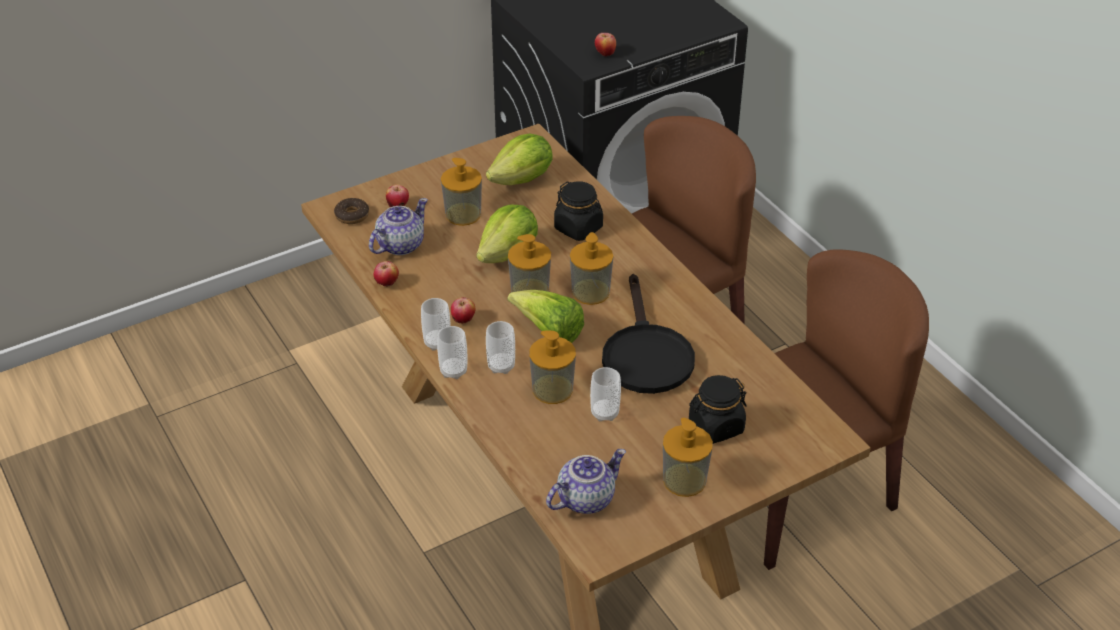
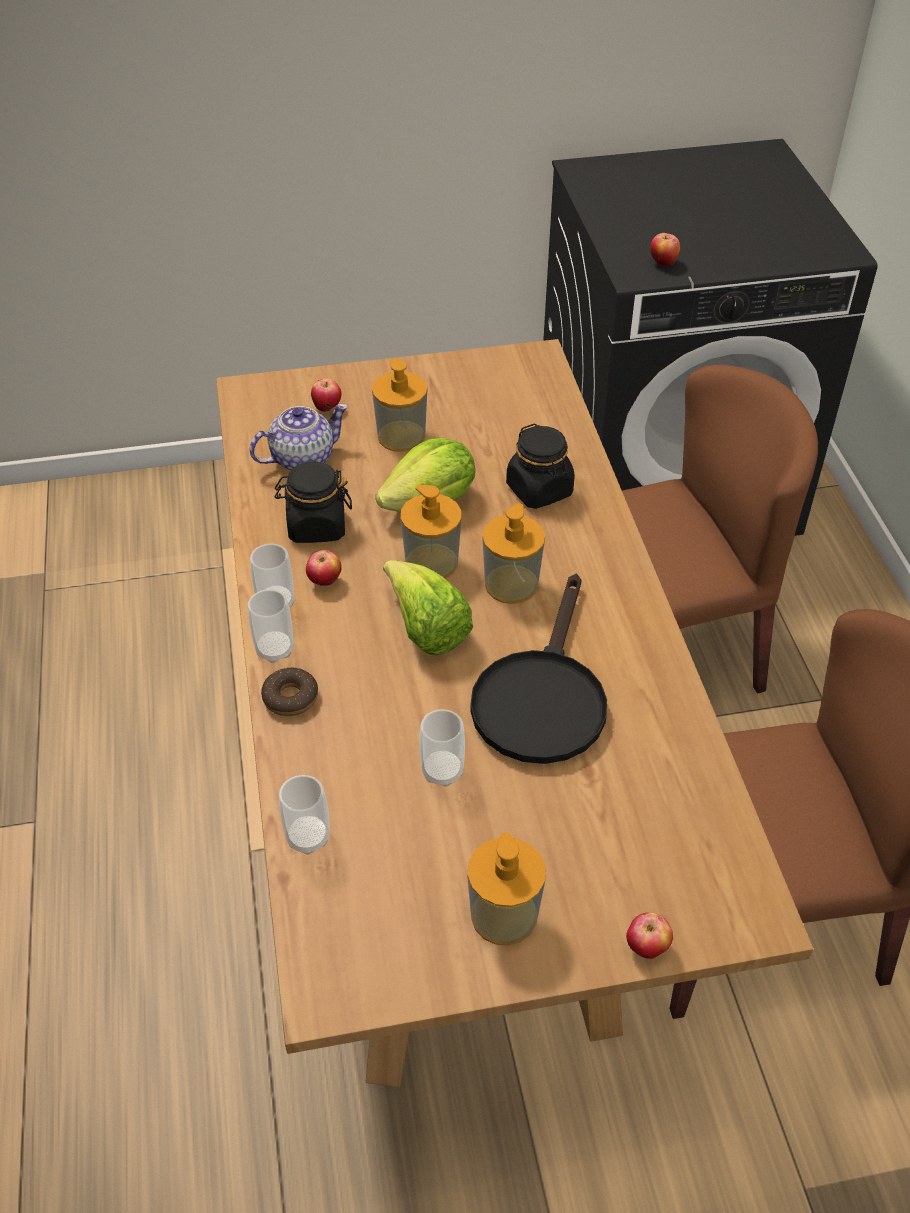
camera: 20 degrees right, 5 degrees up
(352, 215) = (266, 406): donut -> donut (290, 697)
(387, 284) = (258, 507): apple -> apple (646, 948)
(501, 366) = (339, 660): cup -> cup (308, 837)
(522, 179) = (500, 407): lettuce -> none
(552, 389) = (389, 714): soap dispenser -> none
(585, 498) = (349, 899): teapot -> none
(715, 426) = (590, 840): black jar -> black jar (316, 526)

